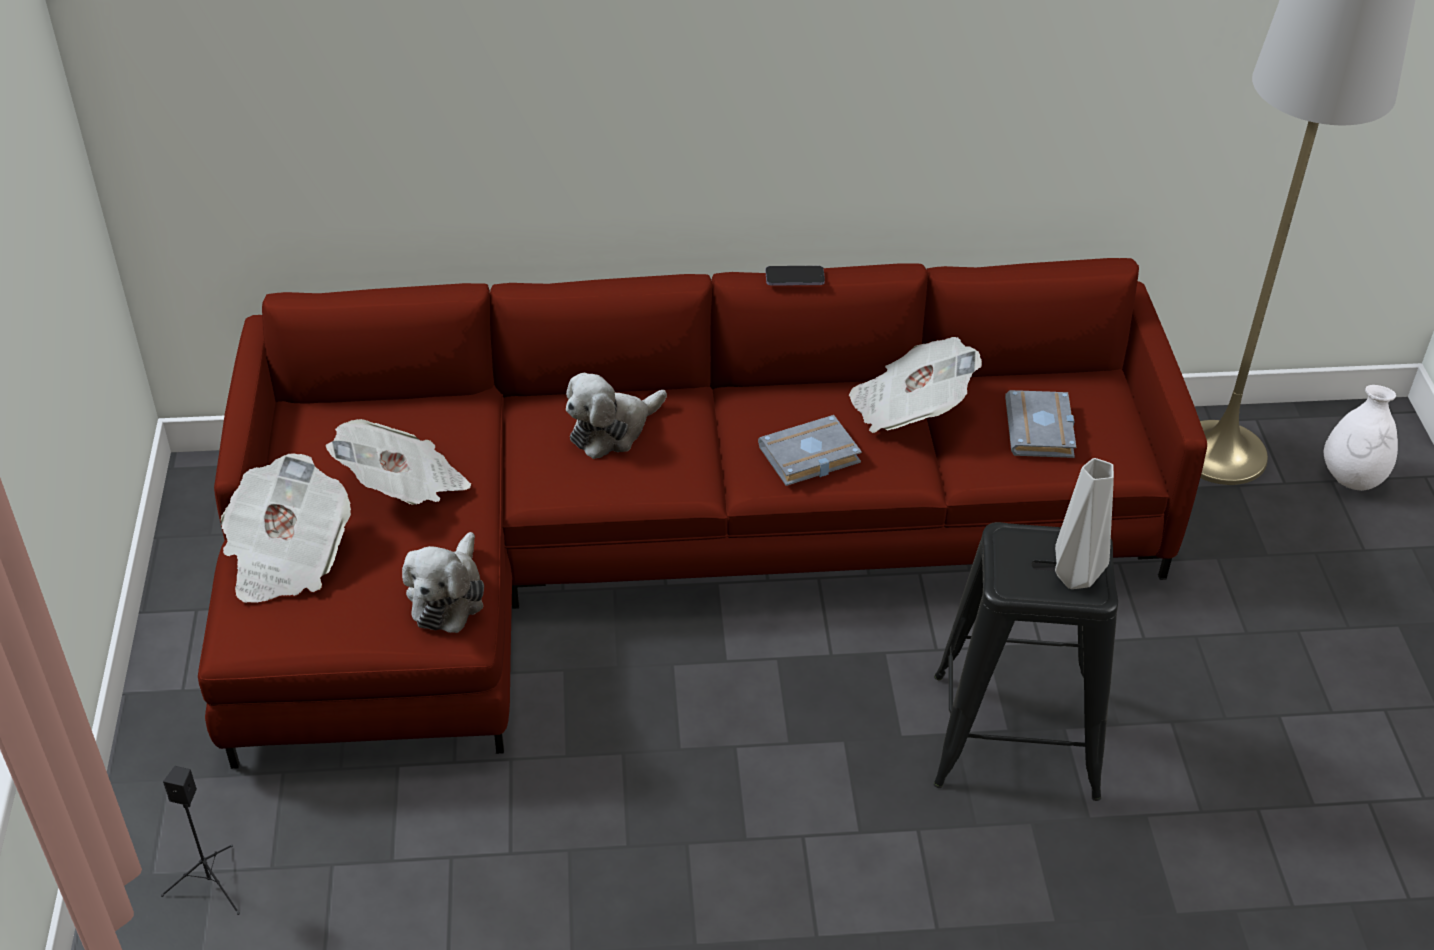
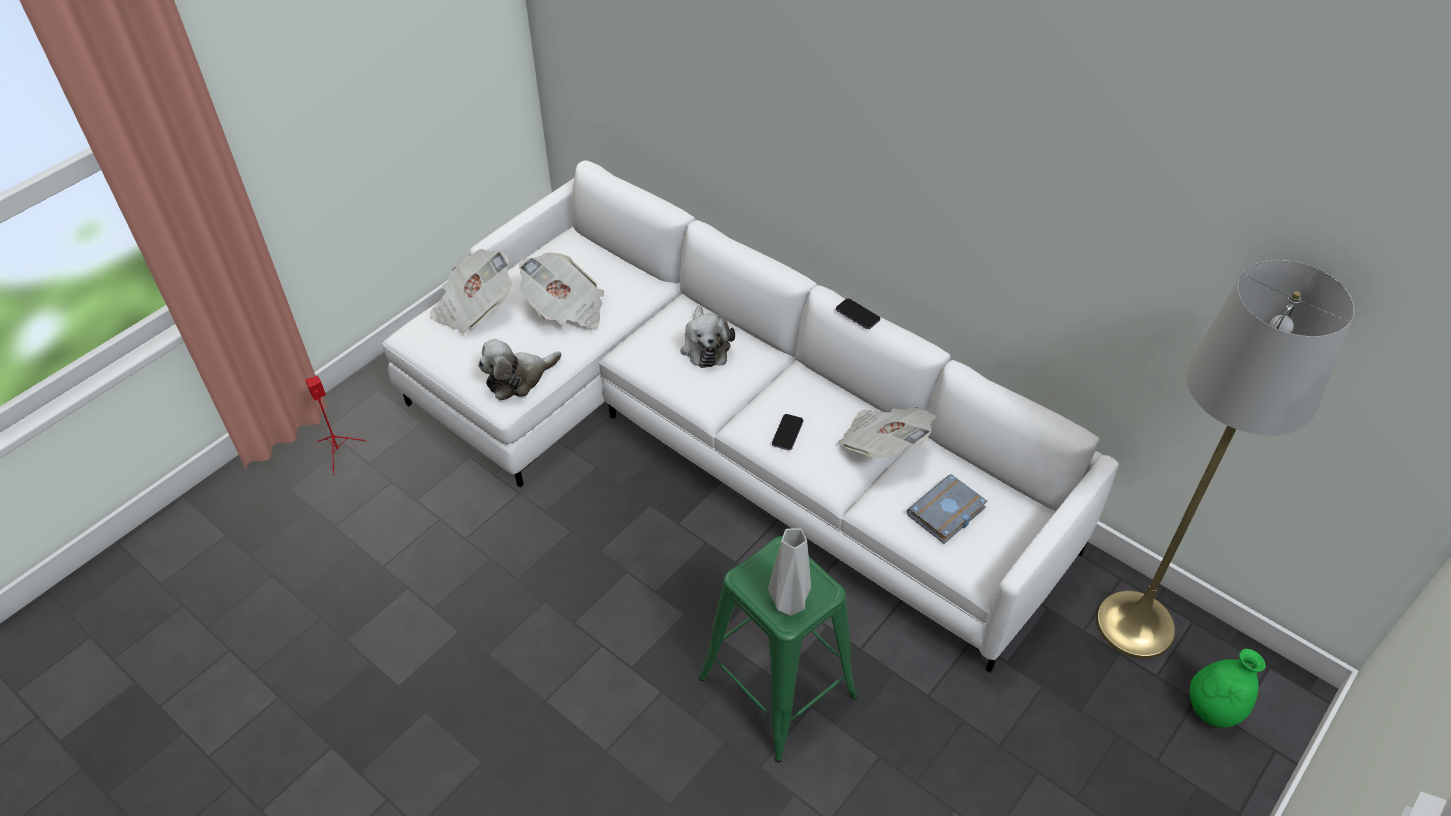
camera: 45 degrees right, 5 degrees up
(212, 885) = (339, 452): black speaker -> red speaker
(612, 430) = (705, 346): plush toy -> plush toy turned 105 degrees counterclockwise
(661, 547) = (721, 437): red sofa -> white sofa
(809, 458) = (787, 433): grey book -> phone
(1013, 735) = (777, 686): black stool -> green stool
(1351, 478) = (1212, 709): white vase -> green vase

